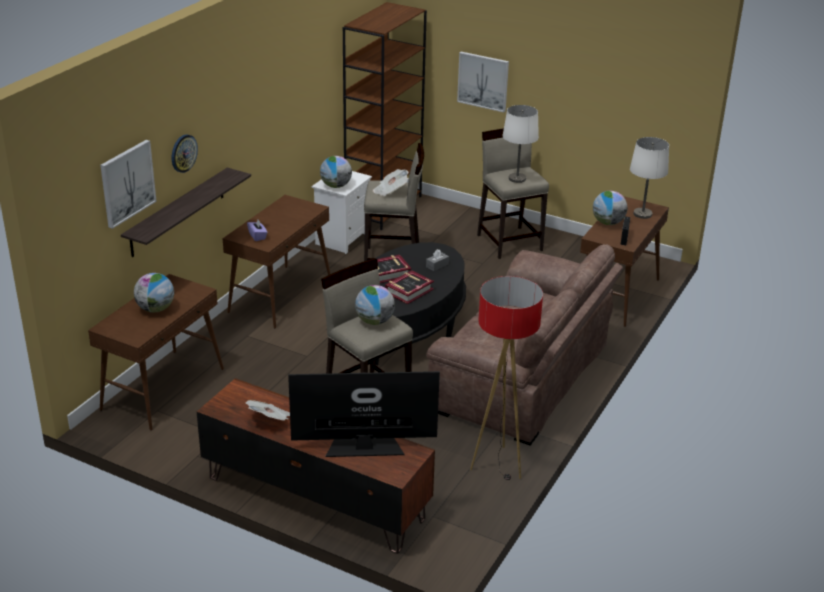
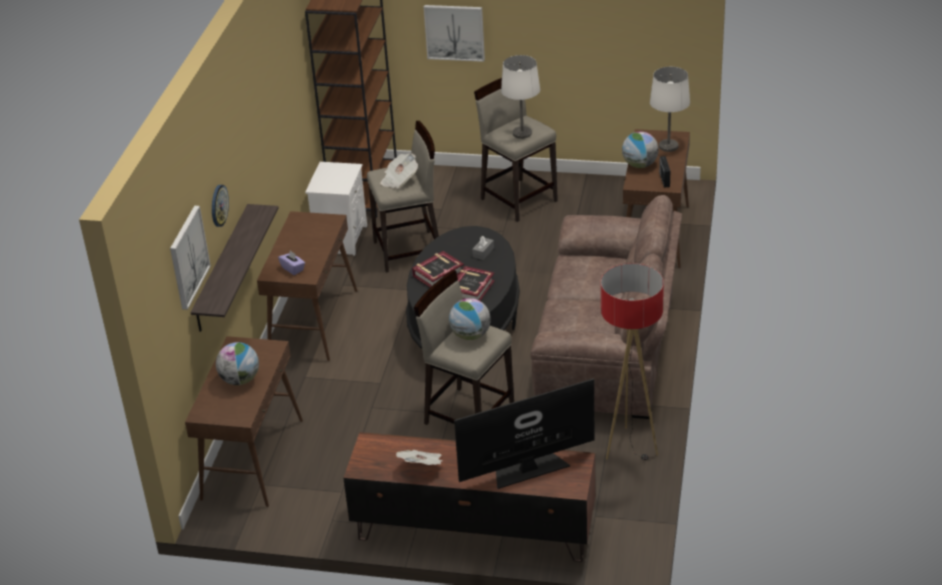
camera: 15 degrees left, 5 degrees up
(336, 186) = (331, 185): globe -> none

